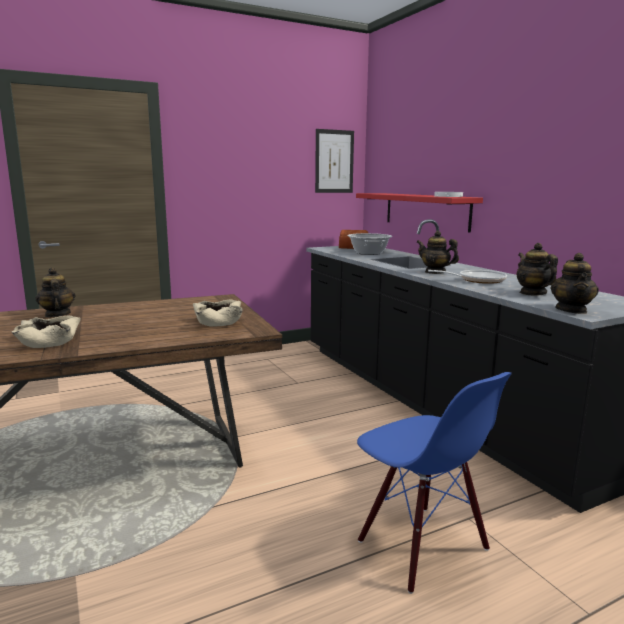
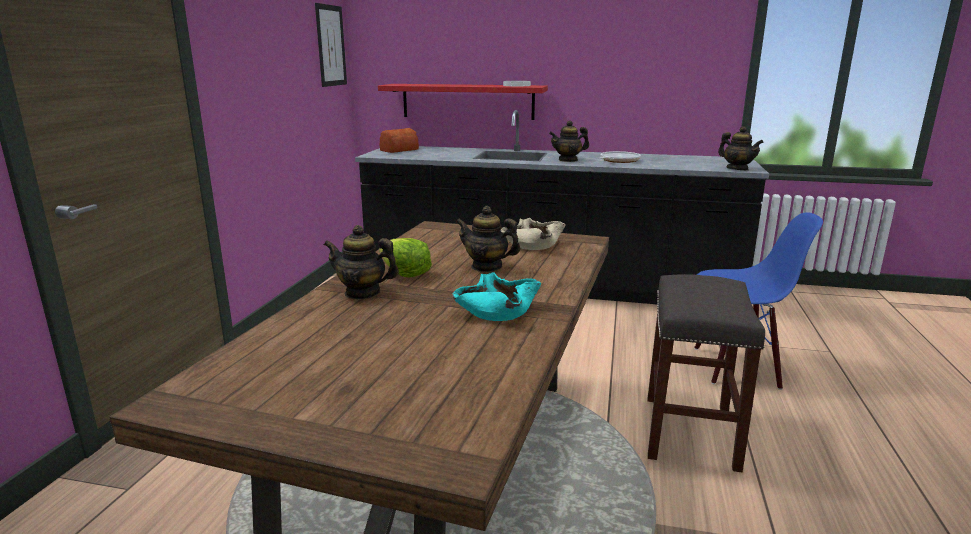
camera: 50 degrees left, 5 degrees up
(48, 342) = (496, 311): beige bowl -> turquoise bowl
(105, 313) = (404, 273): none -> lettuce
(240, 555) = (691, 433): none -> grey stool
(369, 253) = (441, 153): cooking pot -> none
(533, 293) = (679, 163): teapot -> teapot (487, 267)

